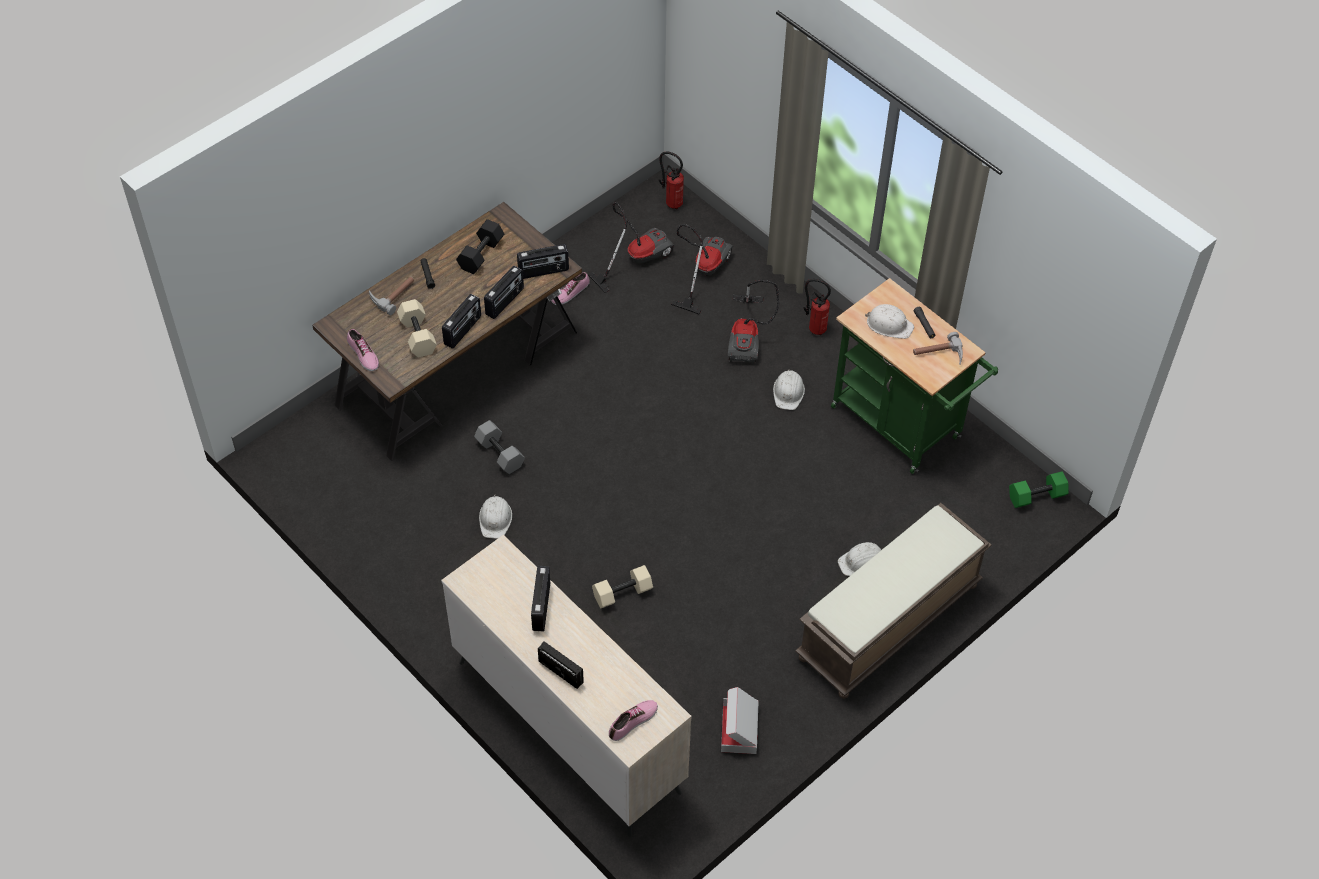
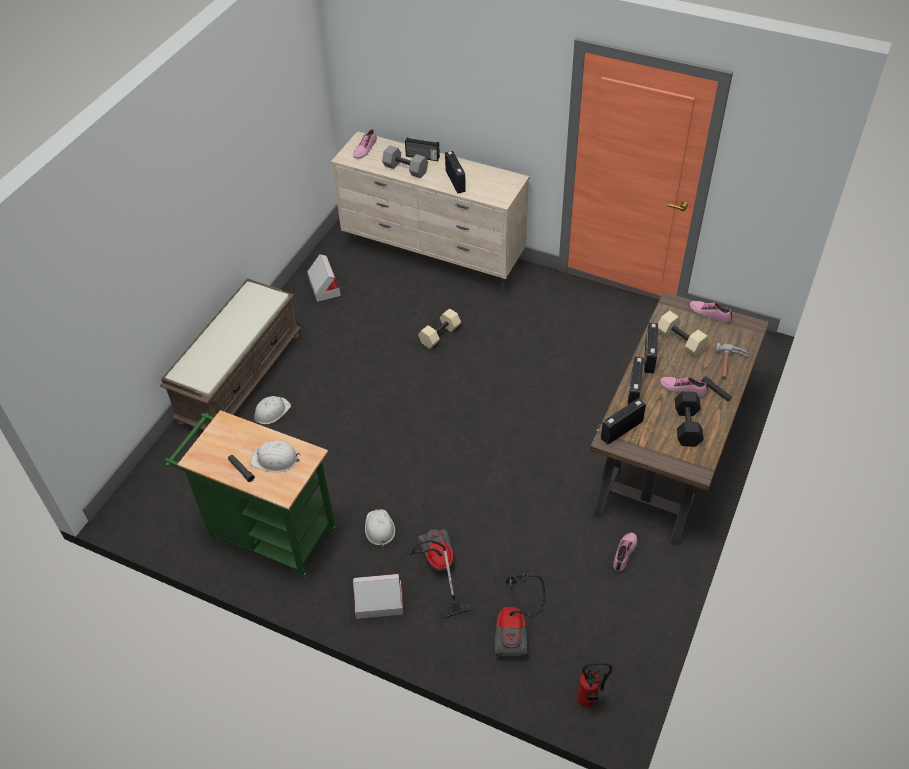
camera: 160 degrees right, 5 degrees down
(456, 288) = (683, 388): none -> shoe
(495, 519) = (558, 350): white hard hat -> none
(501, 454) = (586, 394): grey dumbbell -> grey dumbbell (404, 169)
(636, 258) = (587, 615): vacuum cleaner -> none
(814, 328) = (379, 602): fire extinguisher -> cardboard box
(939, 355) = (221, 445): hammer -> none
(1037, 495) = (135, 512): green dumbbell -> none

